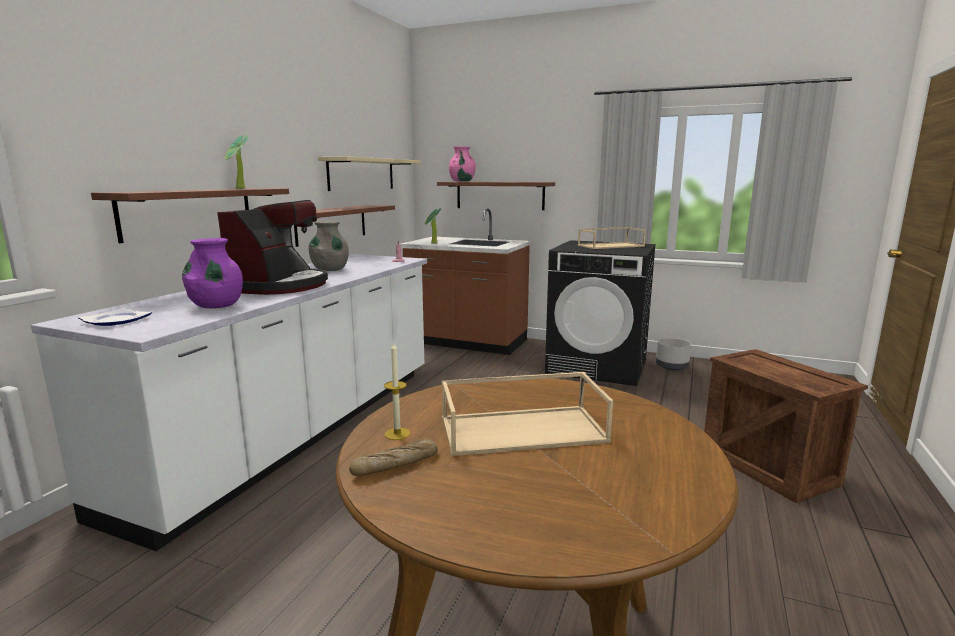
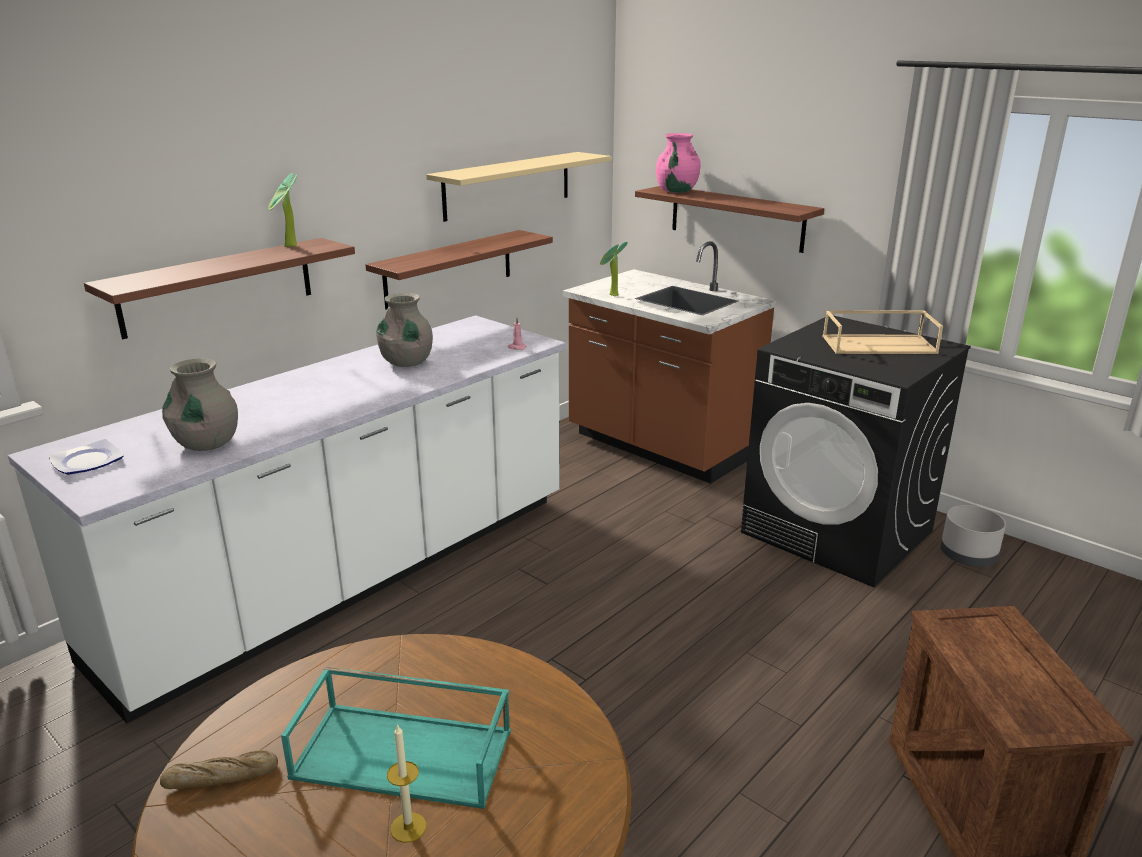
camera: 20 degrees right, 10 degrees up
(217, 306) = (207, 444): purple vase -> grey vase
(280, 286) = (313, 401): coffee machine -> none
(397, 434) = (263, 722): candle -> candle (408, 827)
(524, 429) = (405, 753): beige tray -> turquoise tray

